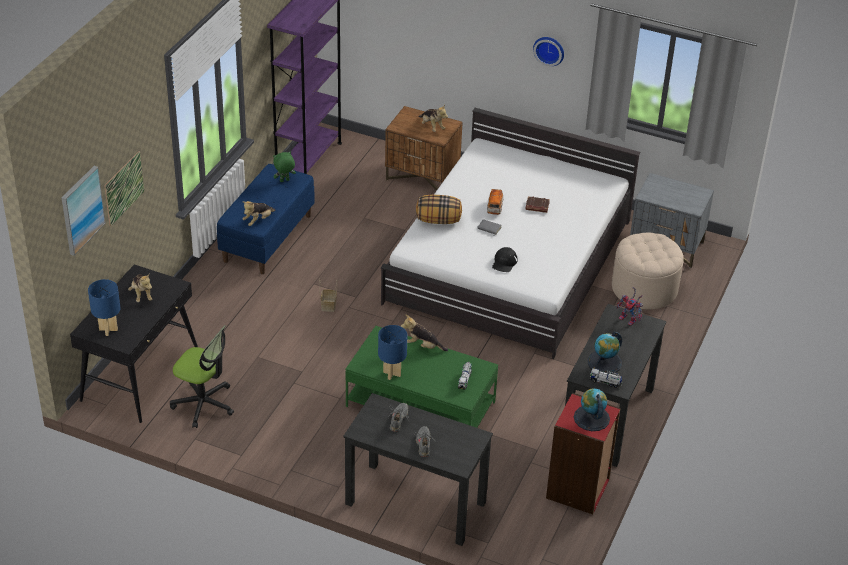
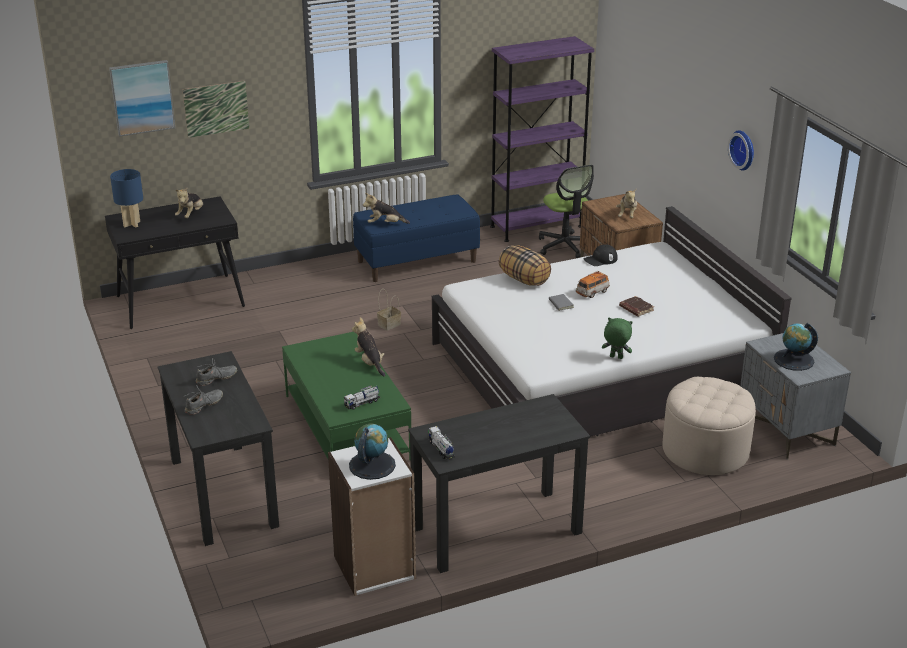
camera: 45 degrees right, 10 degrees down
(204, 404) = (190, 340): office chair -> office chair (565, 246)
(284, 181) = (450, 209): green plush toy -> green plush toy (615, 357)
(391, 374) = (310, 368): blue table lamp -> none
(504, 263) = (532, 333): black cap -> black cap (600, 259)
(578, 489) = (374, 568): red bookcase -> white bookcase
(604, 362) = (468, 434): globe -> globe (793, 360)
(629, 320) = (552, 416): toy robot -> none

